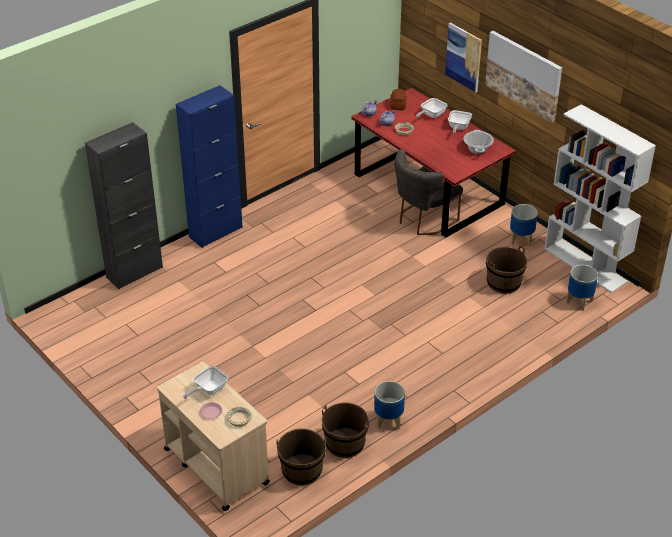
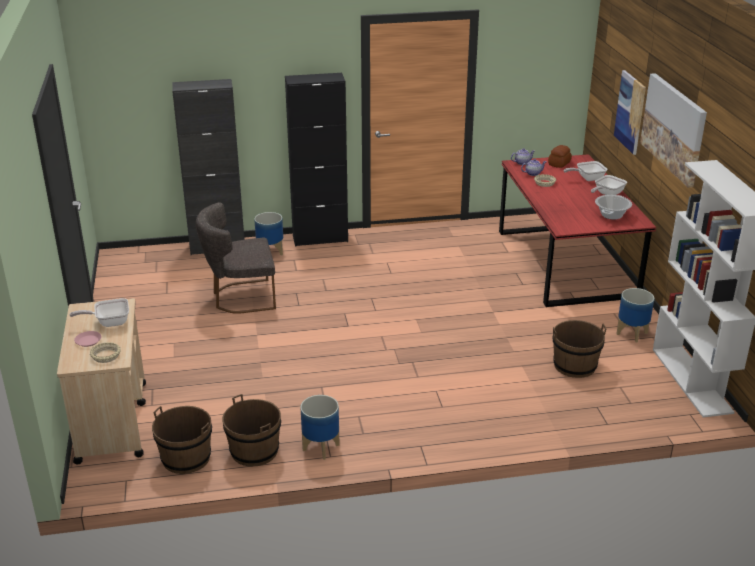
camera: 30 degrees right, 10 degrees down
(215, 232) = (320, 238): blue cabinet -> black cabinet
(423, 220) = (534, 286): grey chair -> grey chair (240, 298)
(579, 302) = (653, 413): planter -> planter (270, 252)

